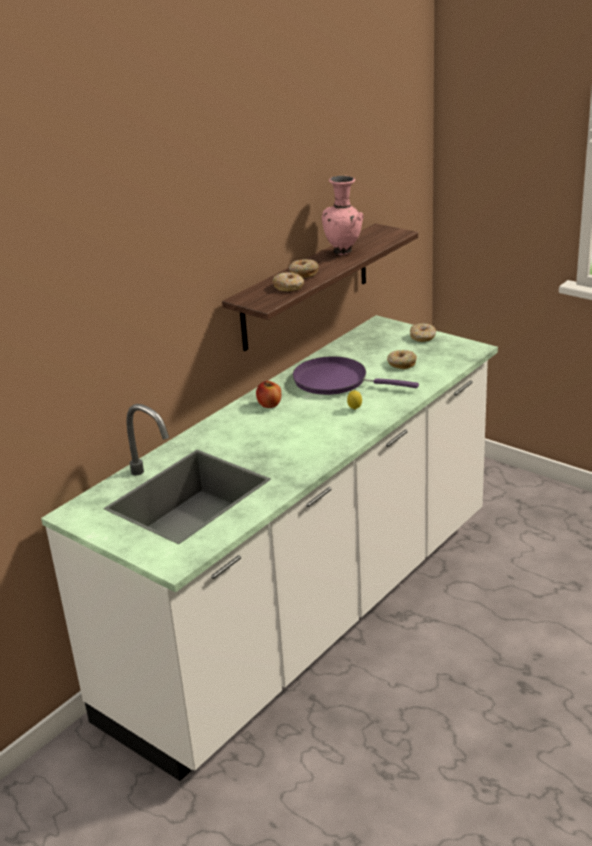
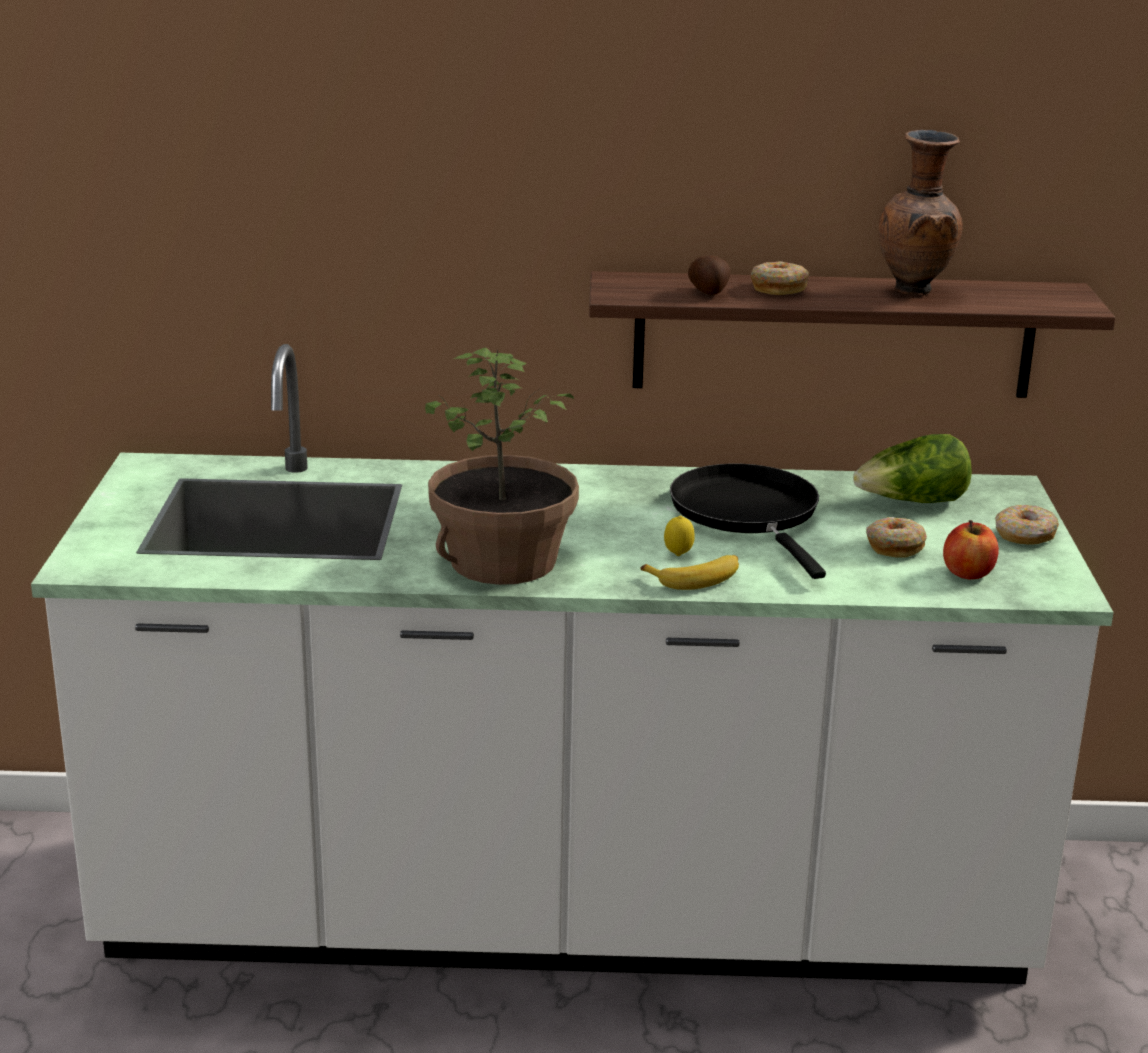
camera: 50 degrees right, 5 degrees down
(269, 404) = (599, 490): apple -> apple (968, 573)
(289, 287) = (708, 292): donut -> potato
(312, 450) = (503, 562): none -> potted plant
(336, 381) = (748, 514): purple frying pan -> black frying pan
(344, 252) = (915, 291): pink vase -> brown vase
(368, 346) = (912, 502): none -> lettuce
(379, 412) = (696, 578): none -> banana

